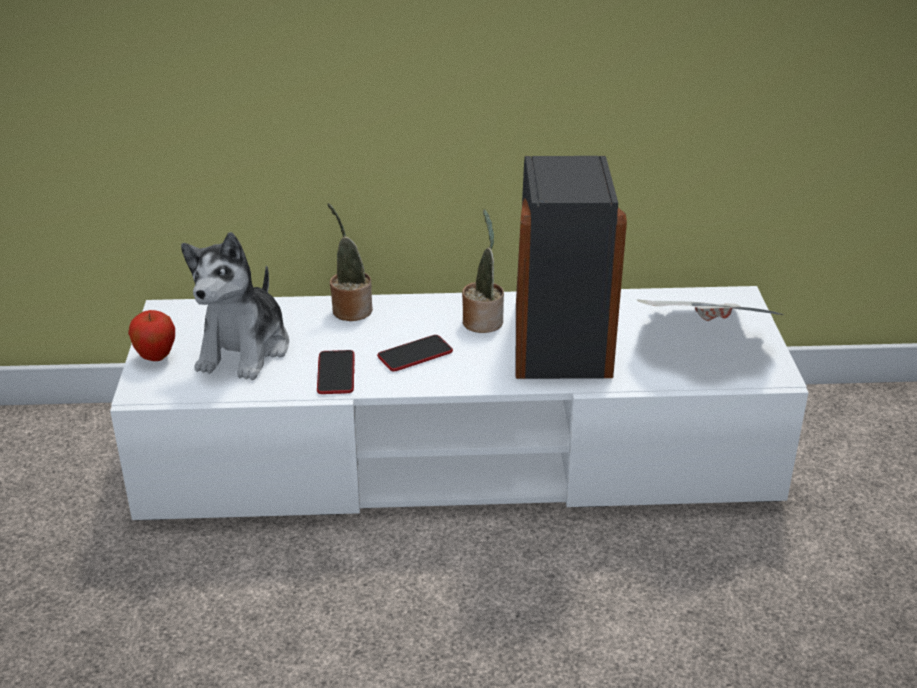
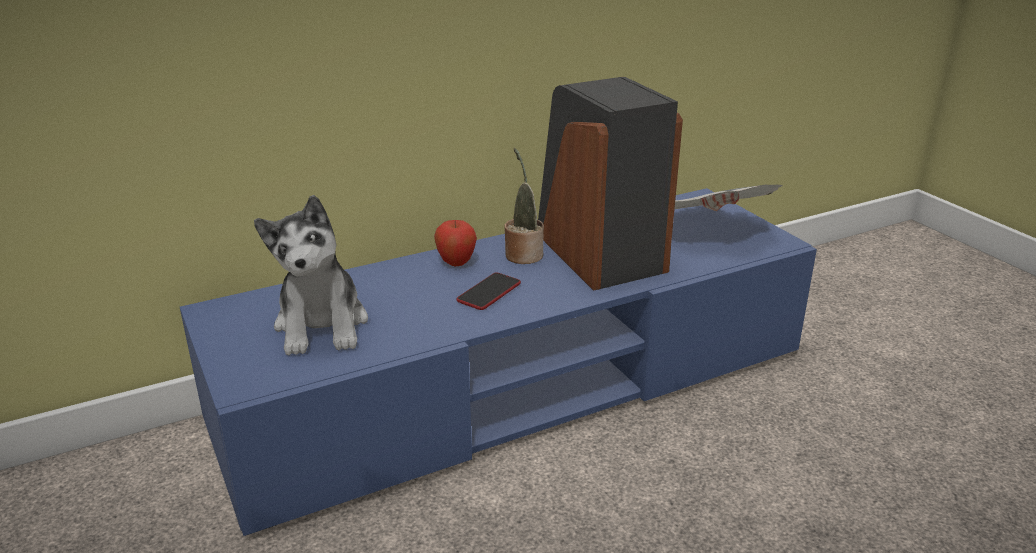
camera: 25 degrees left, 5 degrees down
(156, 357) = (232, 353): apple -> apple (456, 263)
(336, 373) = (430, 324): phone -> none
(350, 309) = (397, 271): potted plant -> none
(458, 456) = (518, 388): white tv stand -> blue tv stand

